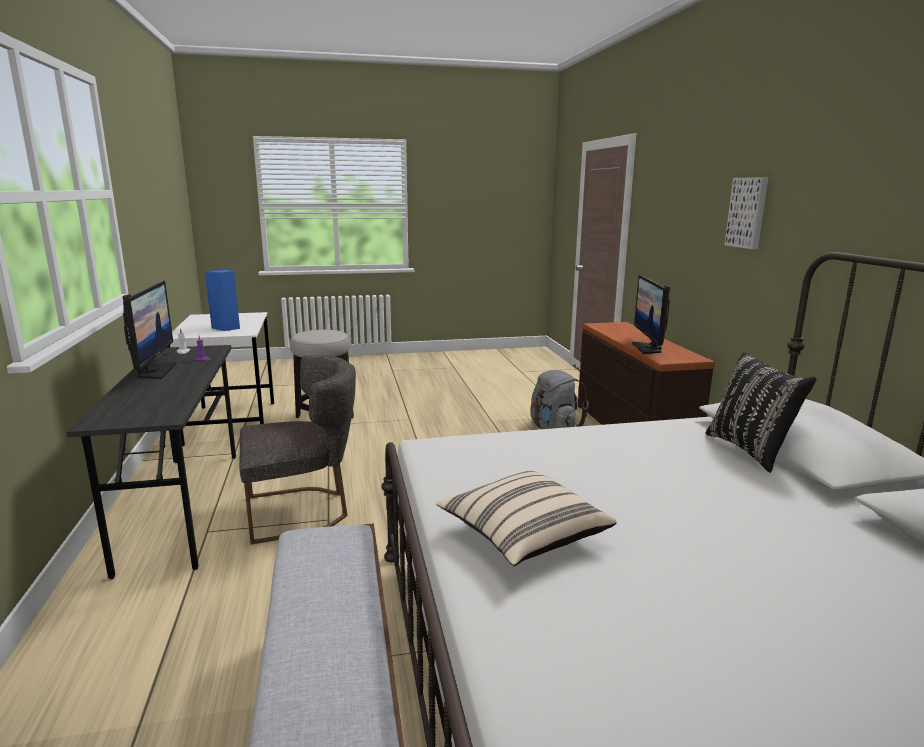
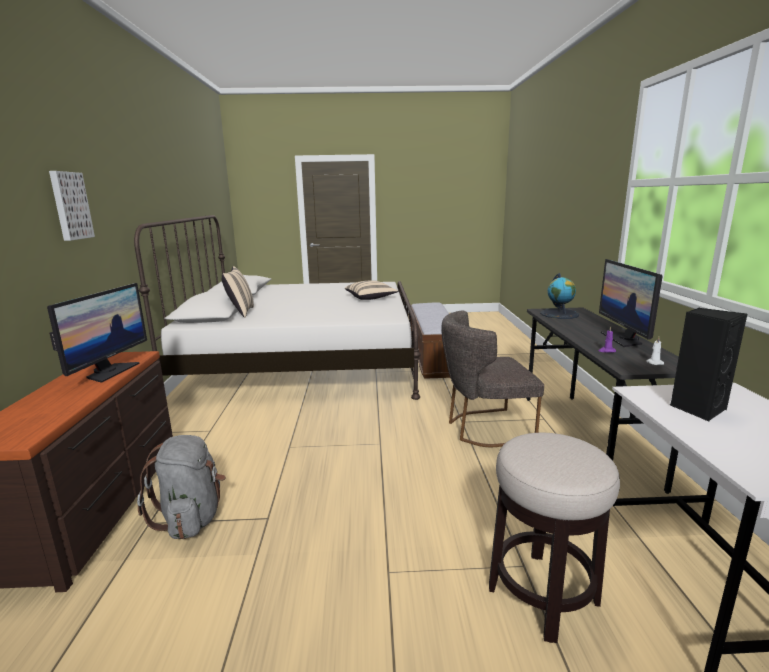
camera: 170 degrees left, 0 degrees up
(149, 410) = (559, 314): none -> globe
(227, 328) = (697, 408): blue speaker -> black speaker
(751, 450) = (240, 312): black pillow -> beige pillow

